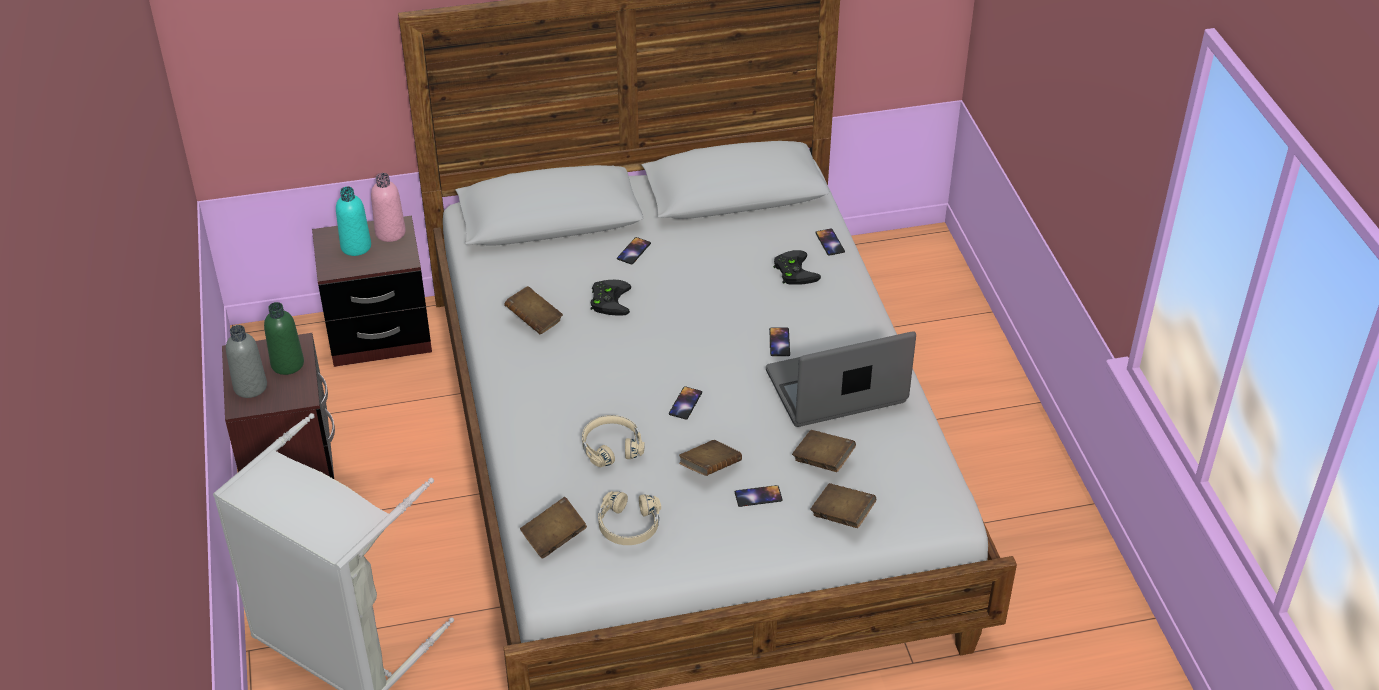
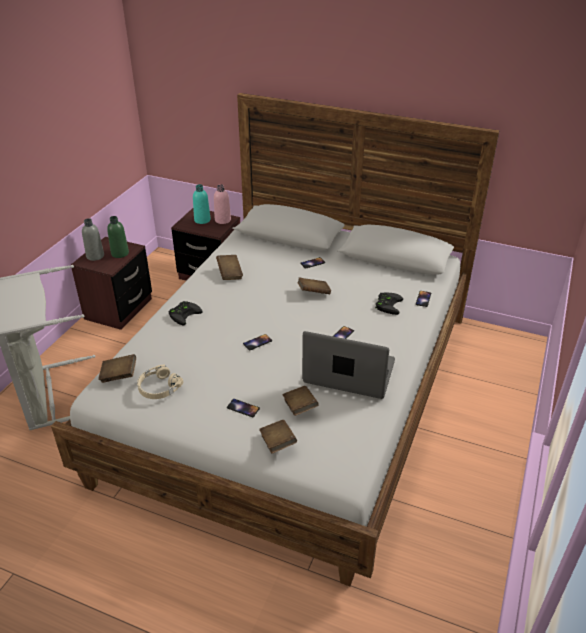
camera: 35 degrees right, 5 degrees down
(609, 299) = (275, 279): black game controller -> black game controller (184, 314)
(611, 446) = (196, 345): beige headphones -> none
(710, 468) = (234, 380): brown book -> brown book (313, 293)

